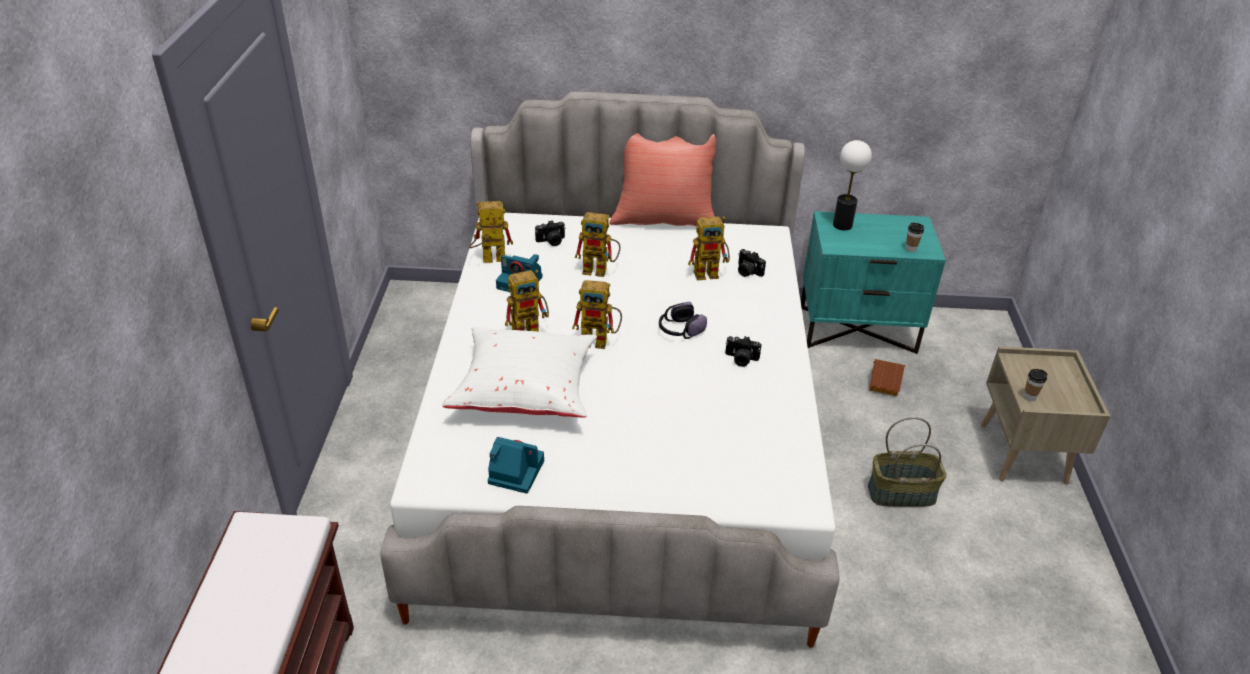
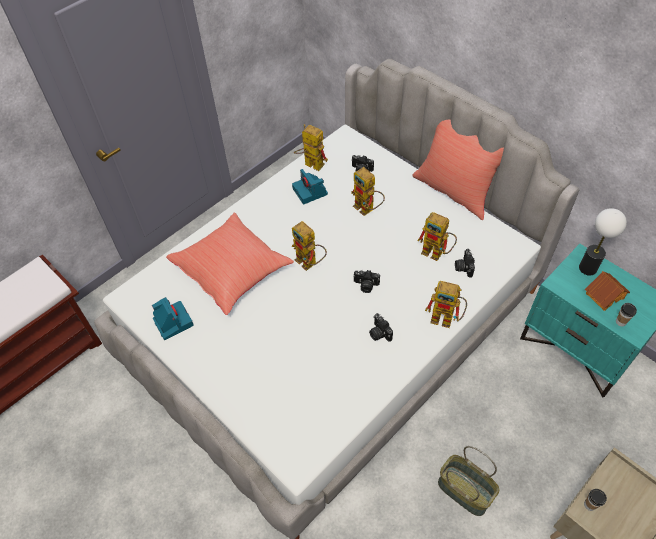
camera: 45 degrees right, 15 degrees up
(525, 390) = (233, 271): white pillow -> red pillow
(531, 329) = (280, 230): toy robot -> toy robot (446, 319)
(679, 330) = (365, 285): headphones -> camera
(883, 383) = (547, 403): toy house -> toy house (604, 295)

